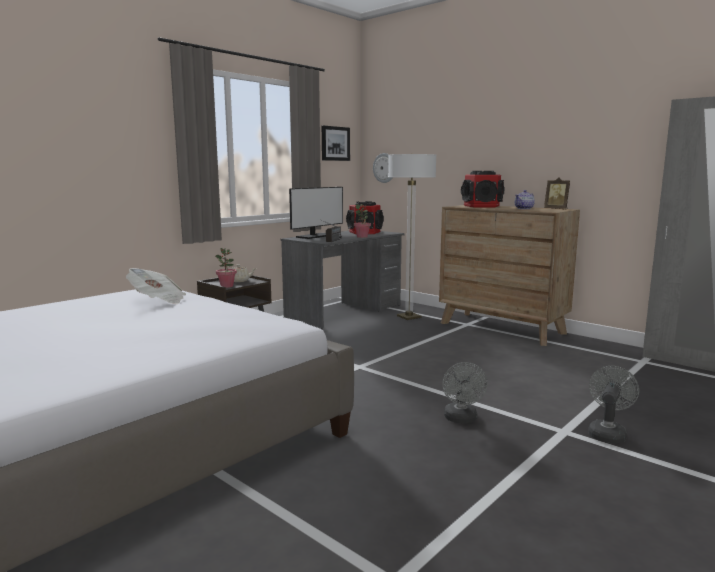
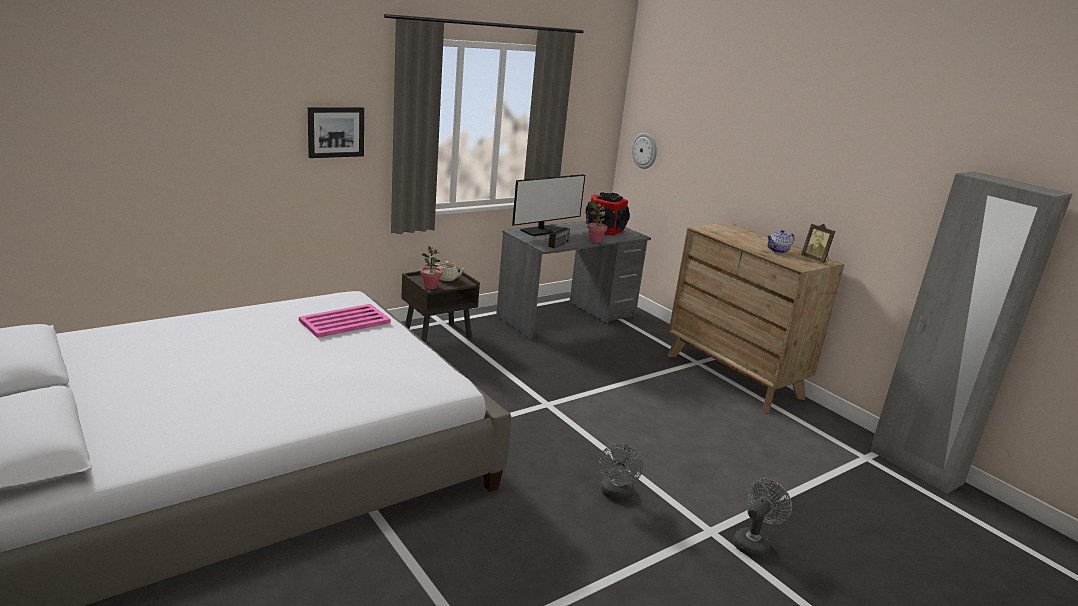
camera: 10 degrees right, 10 degrees up
(158, 300) = (346, 321): newspaper -> pink tray
(335, 143) = (588, 115): picture -> picture (335, 132)
(409, 317) = (635, 339): floor lamp -> none
(482, 206) = (736, 233): speaker -> none

